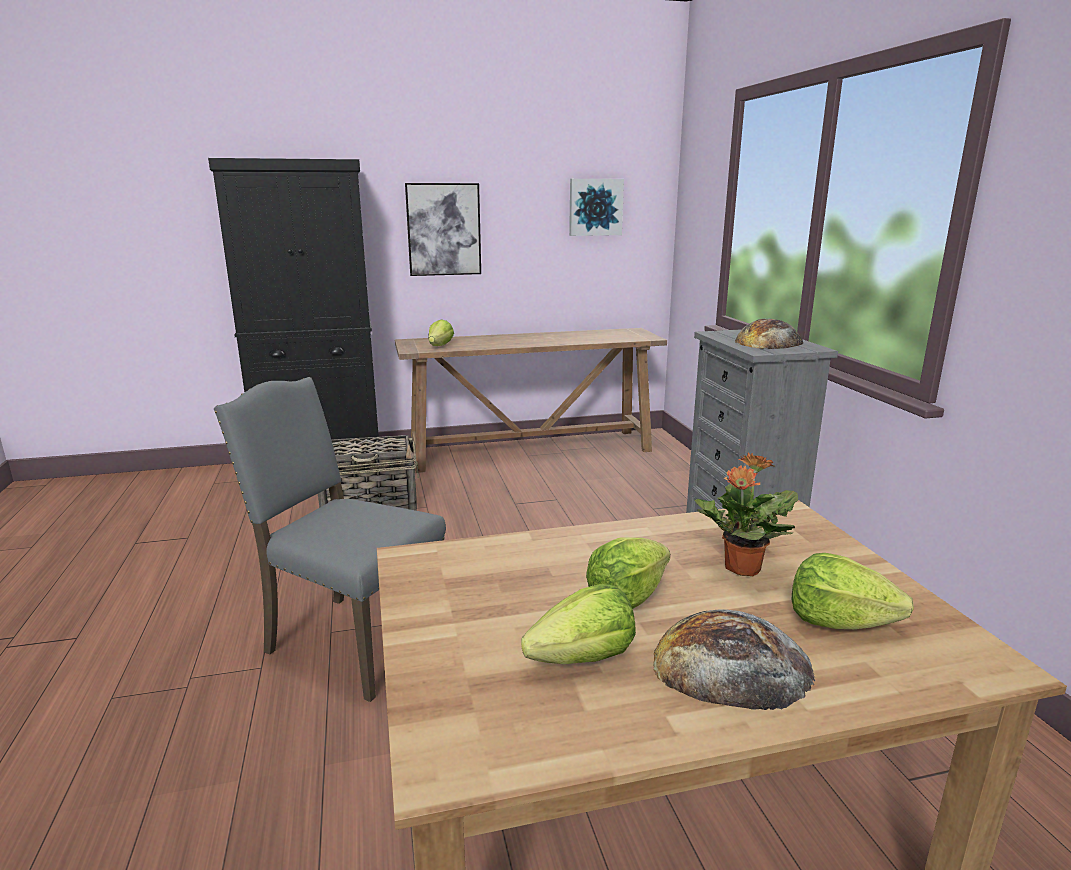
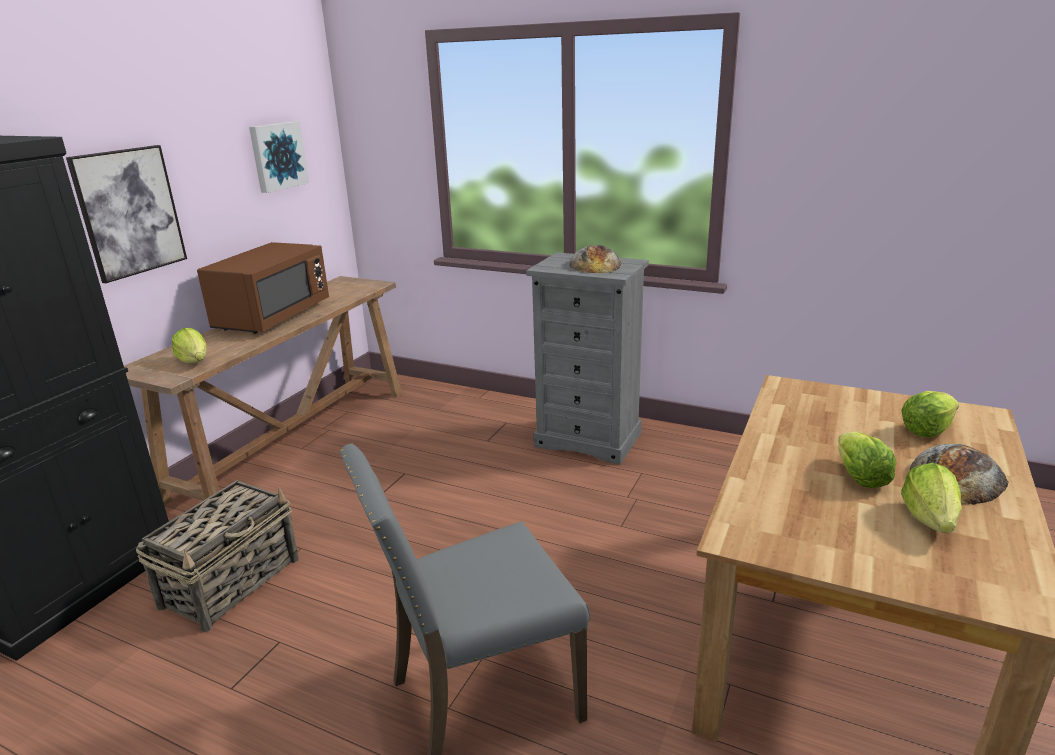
camera: 50 degrees left, 5 degrees up
(536, 338) = (273, 317): none -> brown microwave
(741, 568) = (846, 428): potted plant -> none

